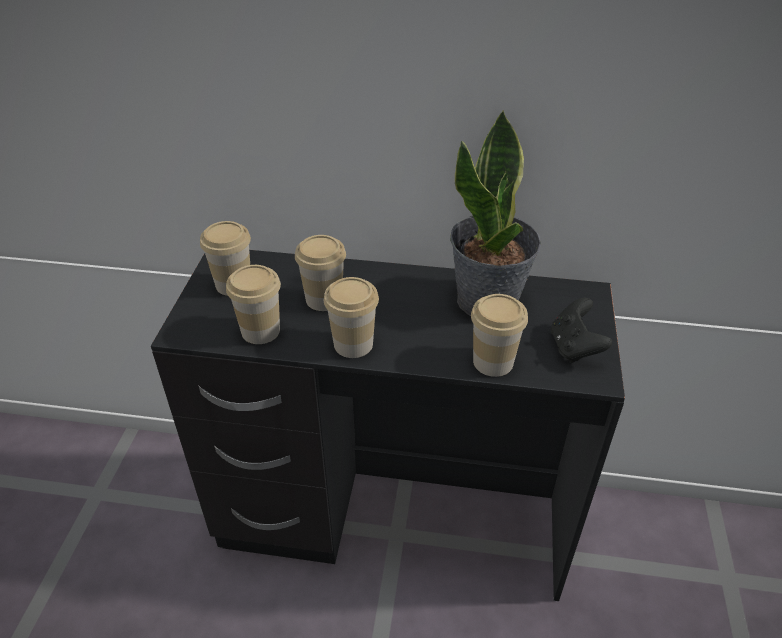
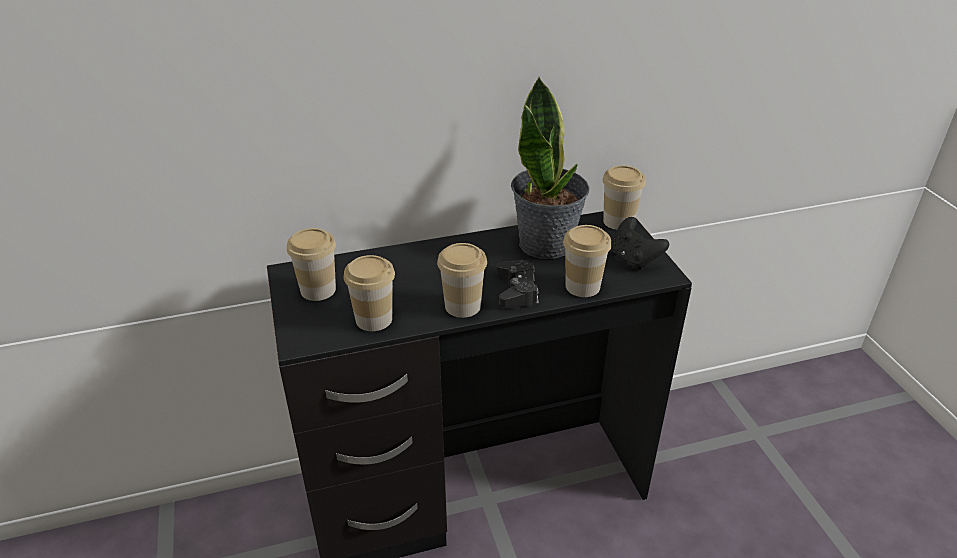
camera: 25 degrees left, 5 degrees down
(324, 299) = (410, 279): cup -> cup (618, 221)
(419, 344) = (516, 290): none -> black game controller

